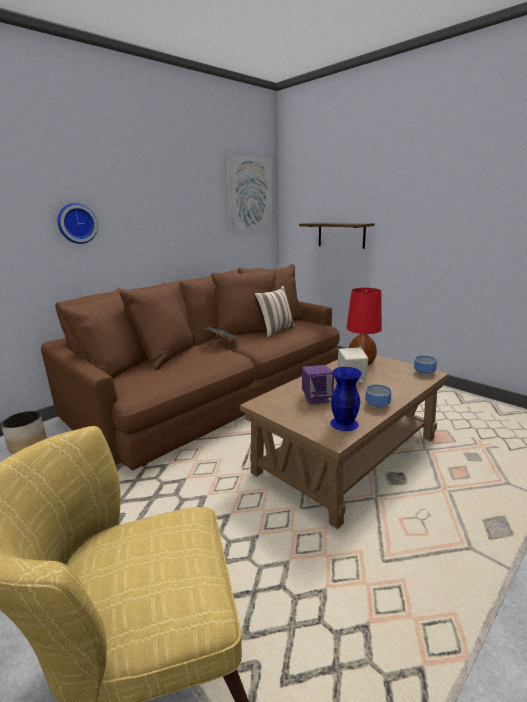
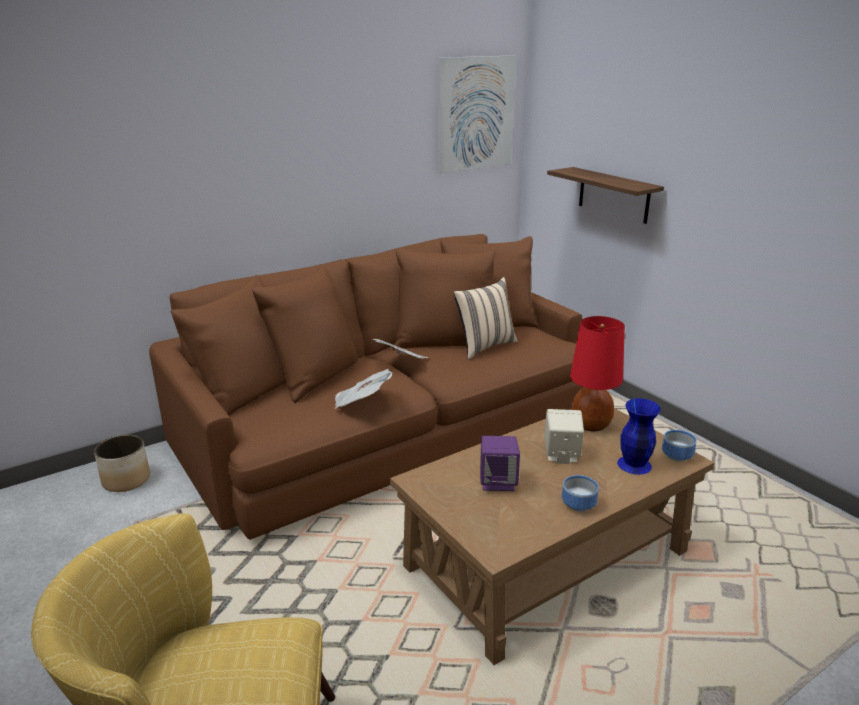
camera: 10 degrees right, 5 degrees up
(76, 223) = (205, 179): wall clock -> none
(204, 365) = (361, 403): none -> newspaper
(343, 423) = (517, 529): blue vase -> blue vase (633, 464)

